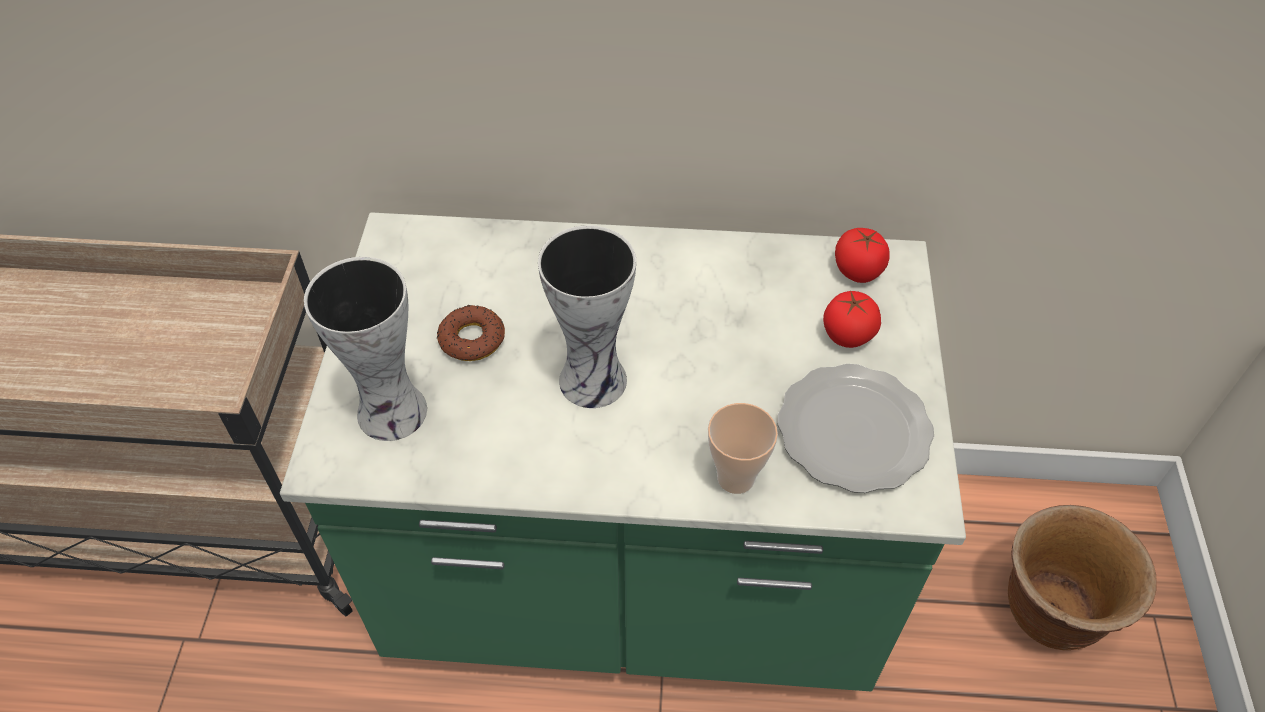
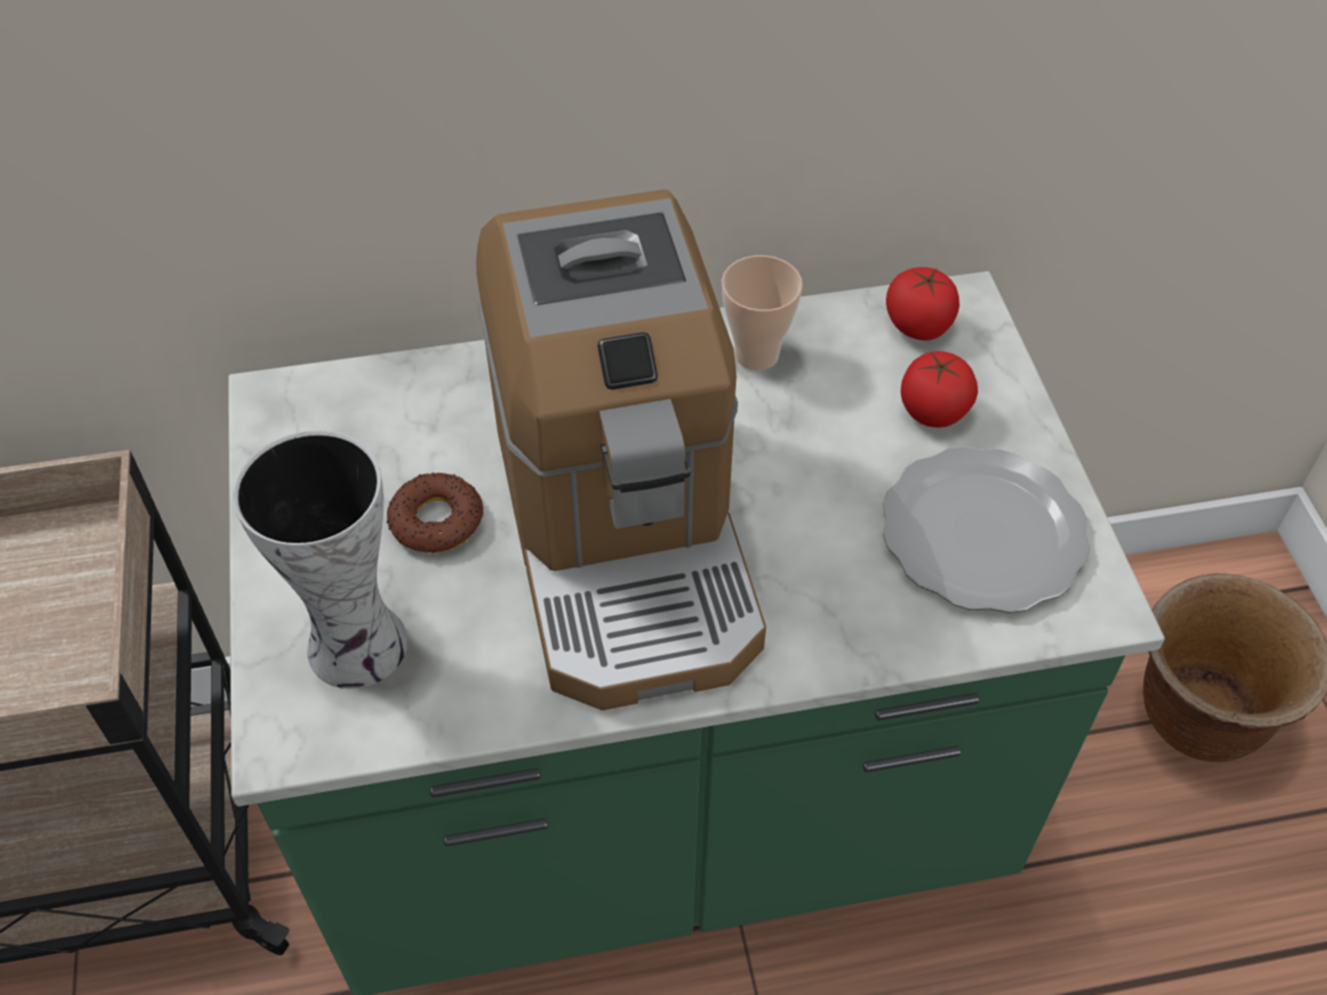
camera: 15 degrees left, 0 degrees up
(595, 378) = (625, 538): vase -> coffee machine
(735, 478) = (854, 629): cup -> cup (756, 355)

